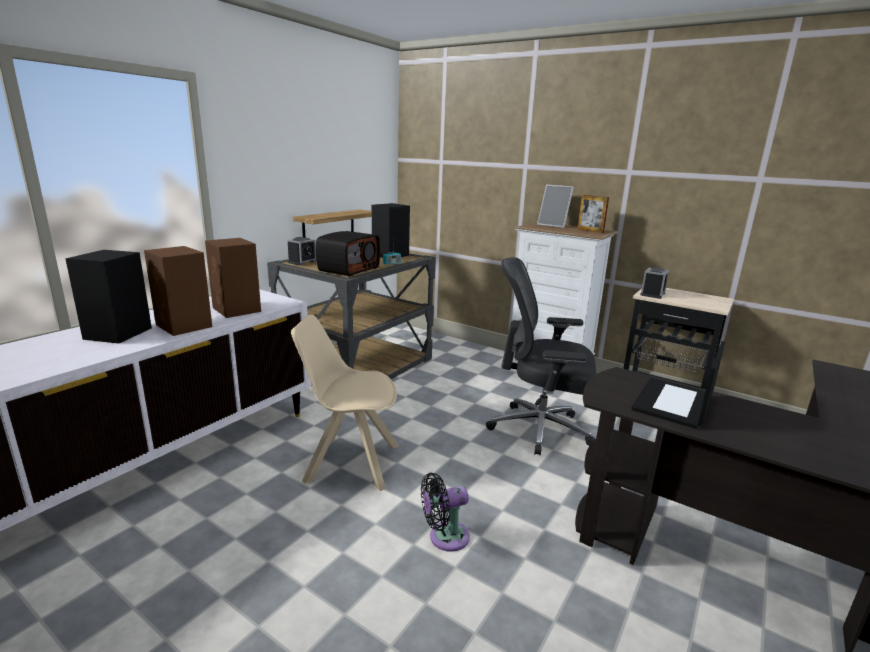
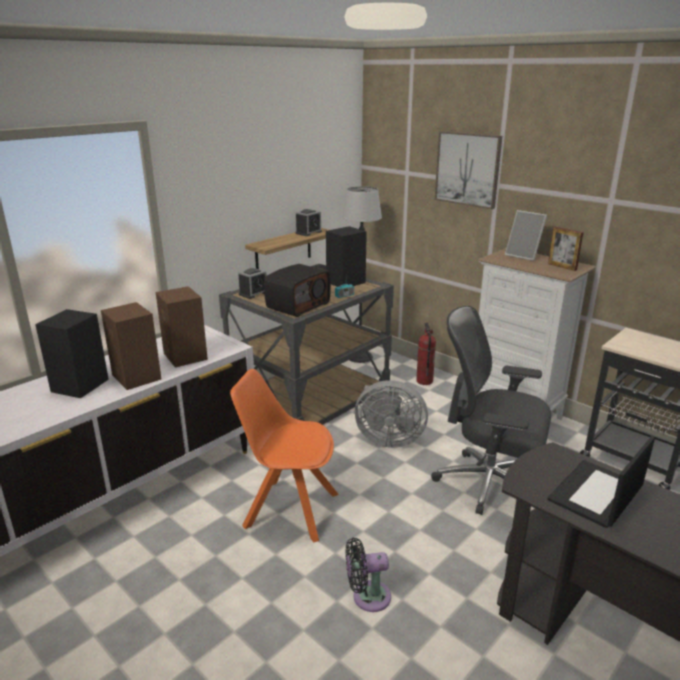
camera: 10 degrees right, 5 degrees up
(350, 462) = (289, 509): beige chair -> orange chair
(399, 335) = (360, 357): none -> floor lamp
(438, 398) = (388, 439): none -> grey fan
(462, 351) = (424, 381): none -> fire extinguisher
(498, 153) = (467, 169): none -> picture
(652, 294) = (626, 344): alarm clock -> alarm clock (308, 232)

